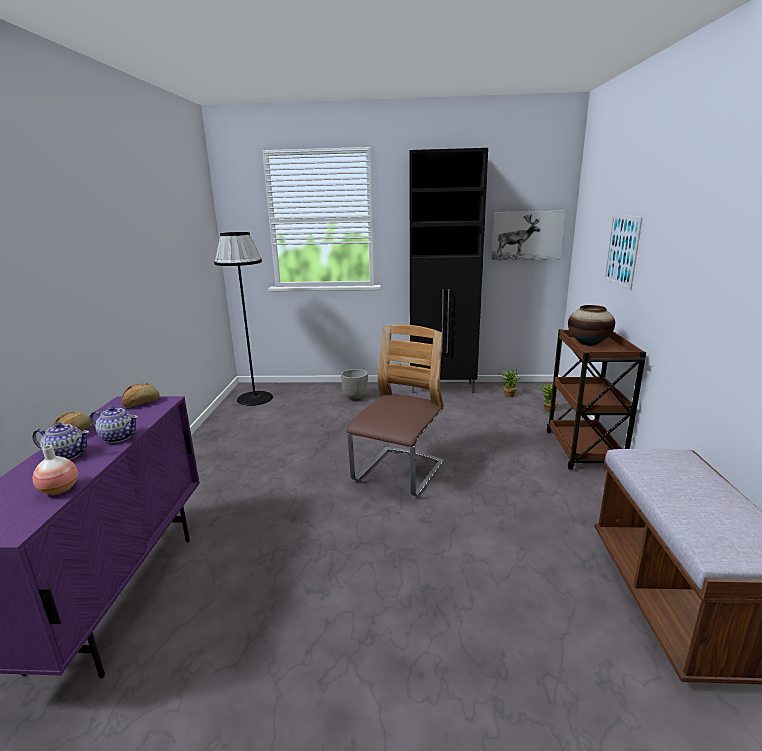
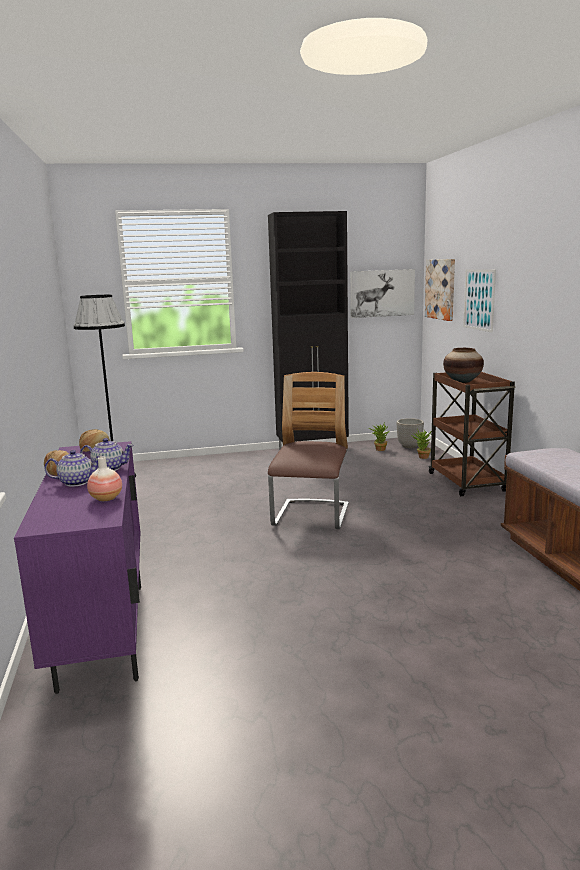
camera: 15 degrees left, 5 degrees down
(355, 397) = (227, 466): planter -> planter (409, 446)
(588, 234) = (441, 289): none -> picture

